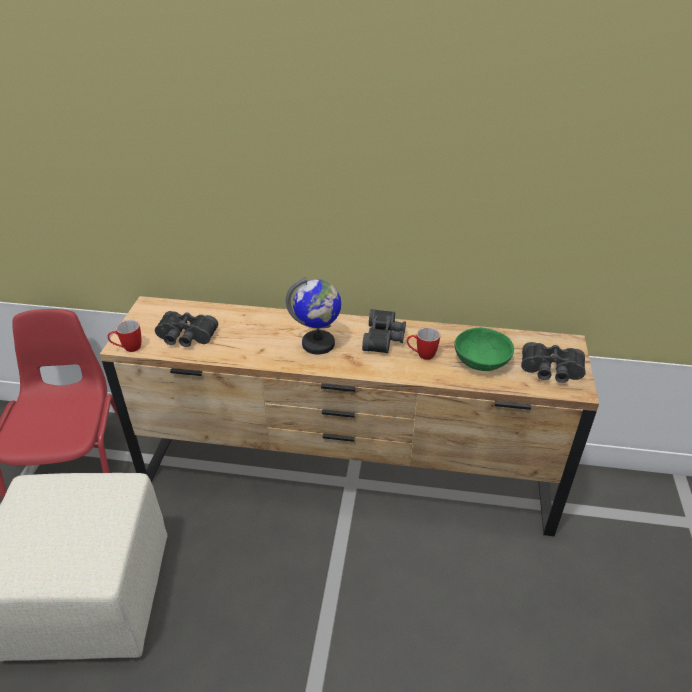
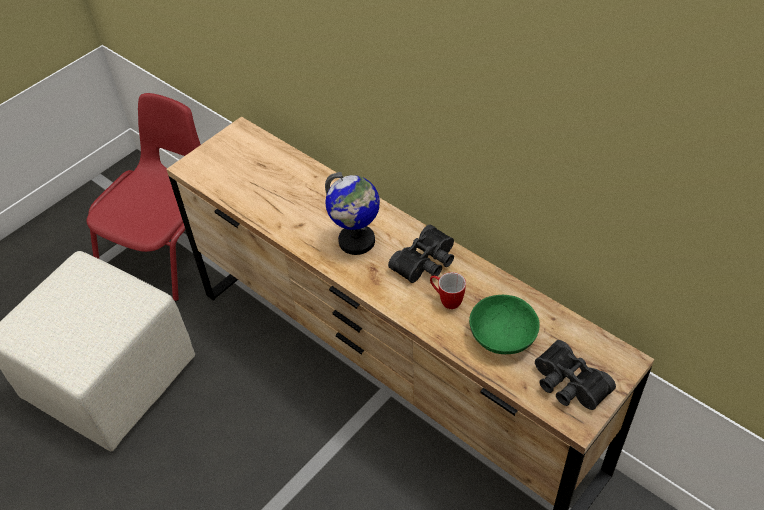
camera: 35 degrees right, 10 degrees up
(128, 348) = (191, 173): mug -> none
(185, 338) = (245, 182): black binoculars -> none

